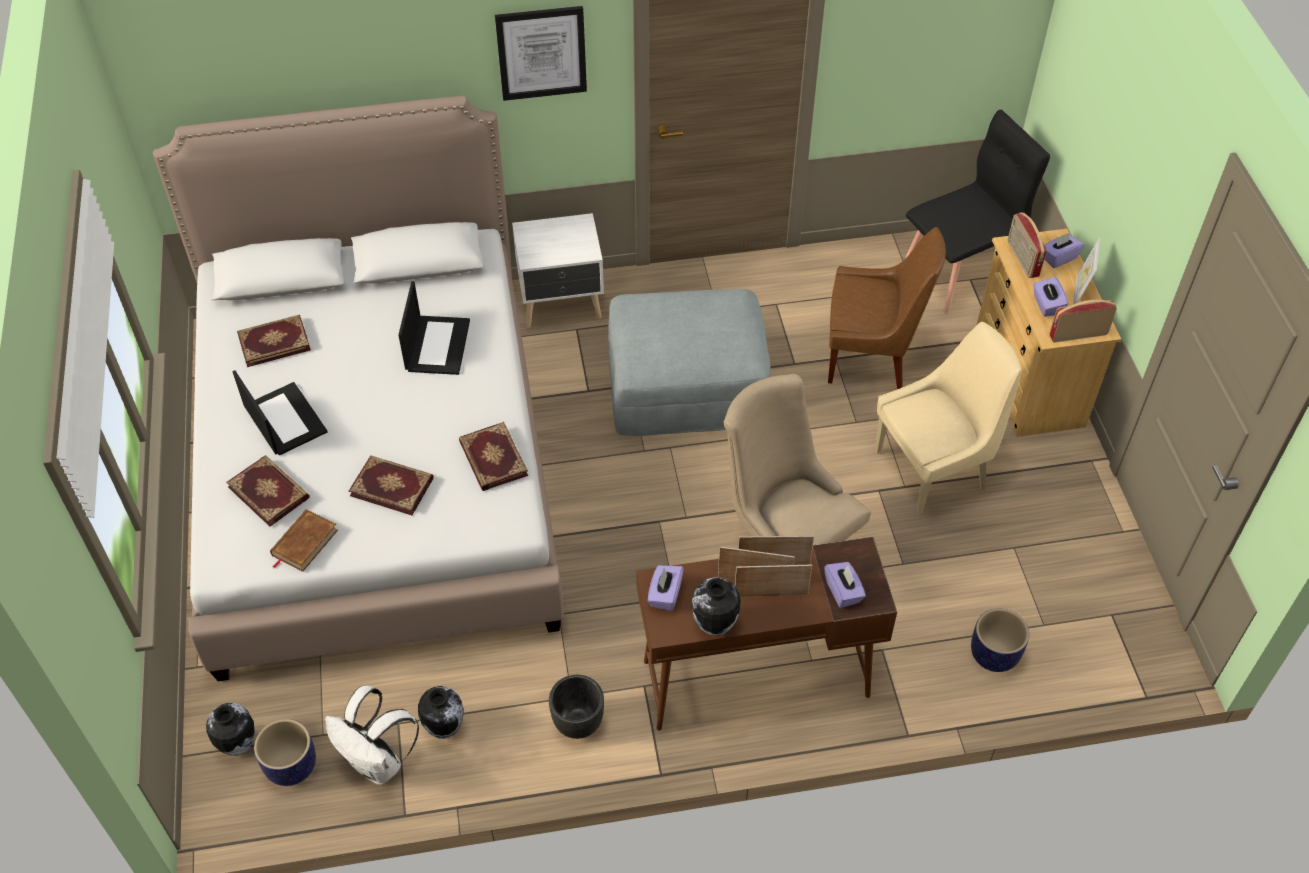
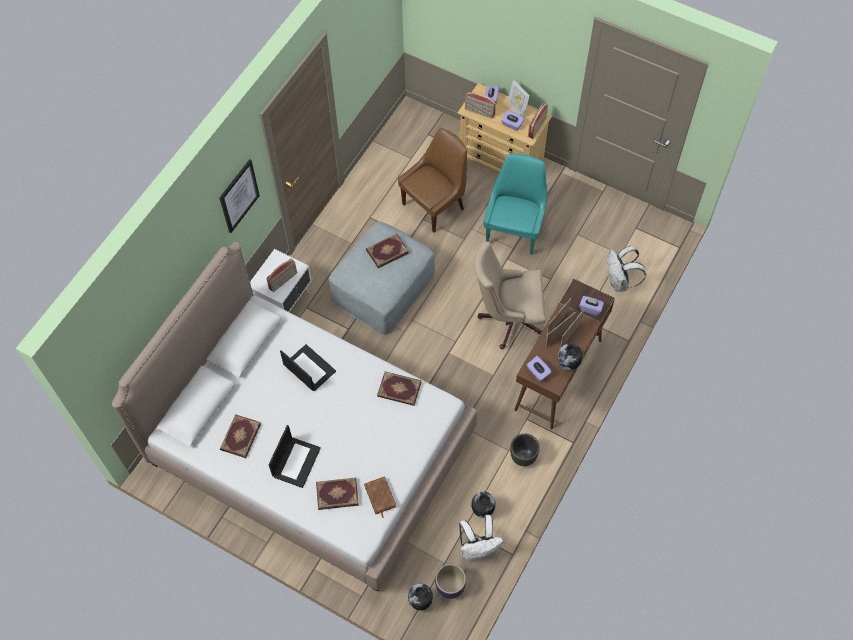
camera: 50 degrees left, 10 degrees up
(284, 419) = (296, 461): laptop -> laptop turned 105 degrees clockwise
(392, 486) = (378, 440): book -> book (387, 251)
(554, 251) = (283, 281): none -> radio
(934, 468) = (514, 230): beige chair -> turquoise chair
(957, 275) = (421, 137): black chair -> none
(994, 655) = (619, 282): planter -> white backpack

